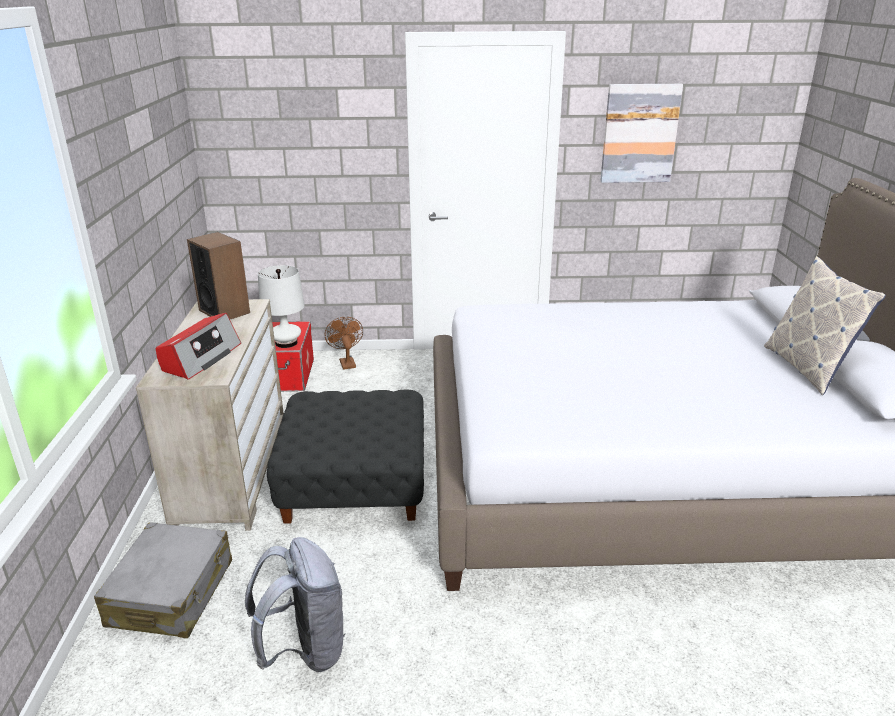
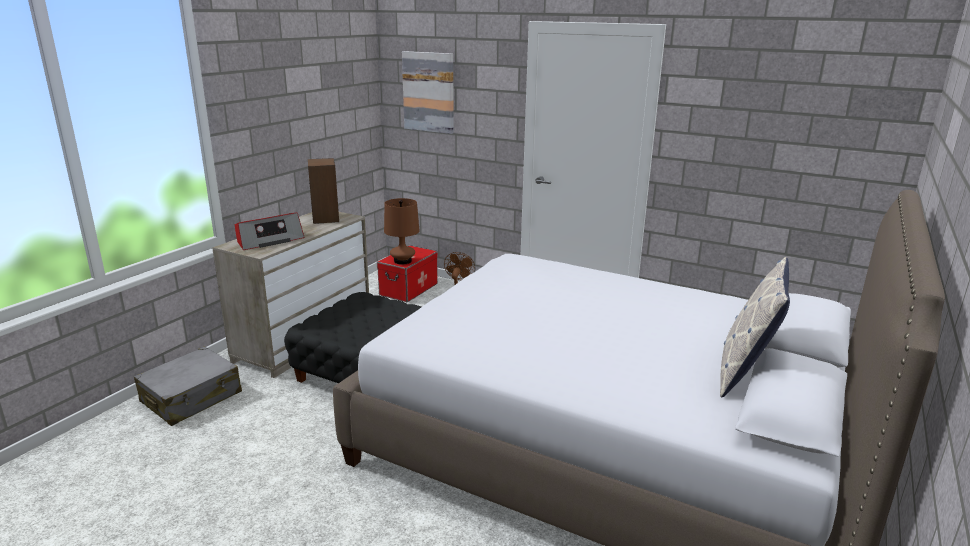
camera: 30 degrees right, 5 degrees down
(286, 343) = (402, 261): white table lamp -> brown table lamp
(305, 650) = (220, 461): grey backpack -> none
(639, 133) = (735, 126): picture -> picture (429, 92)

